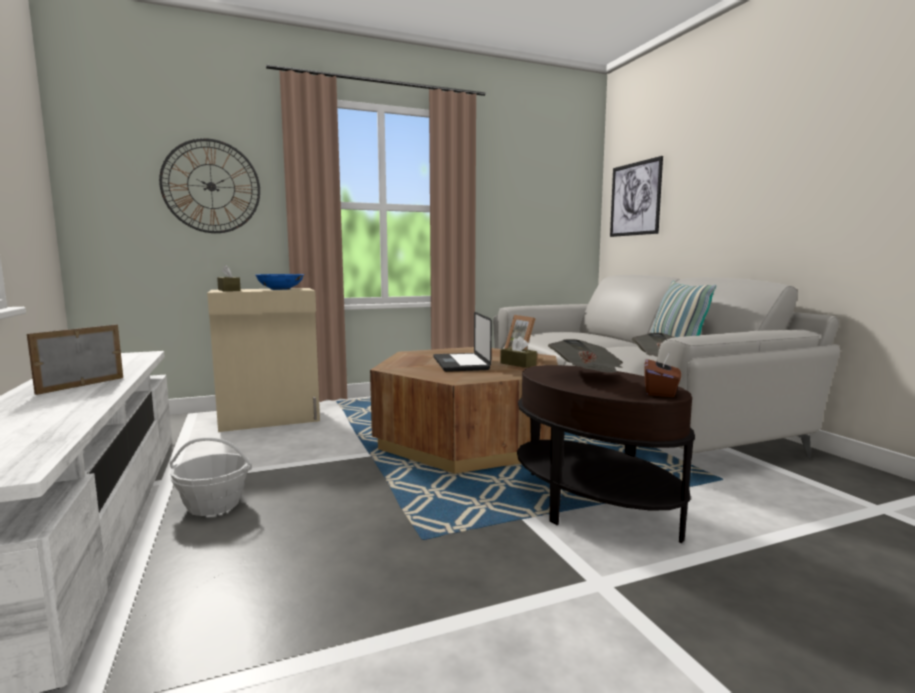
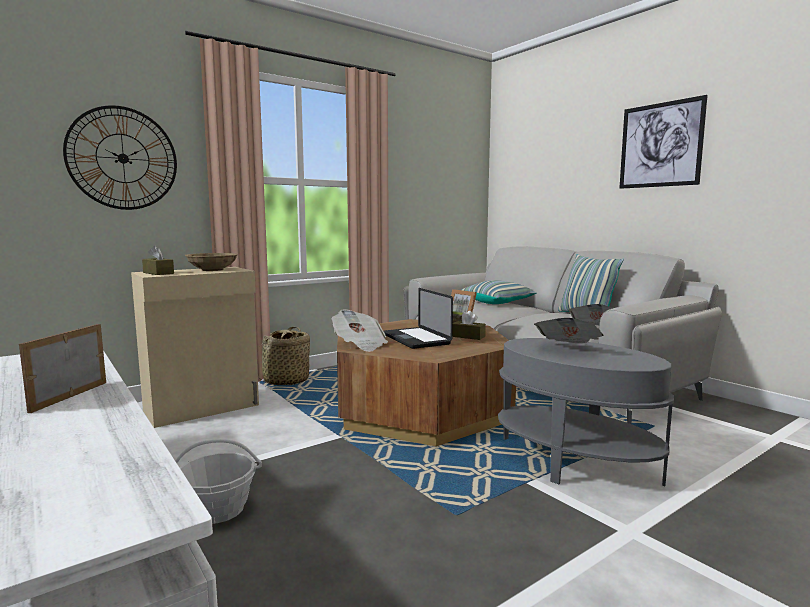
camera: 15 degrees left, 0 degrees up
(280, 289) = (213, 270): blue bowl -> beige bowl
(360, 402) = (285, 381): none -> basket
(398, 365) = (360, 345): none -> newspaper
(588, 334) = (498, 302): none -> pillow
(593, 506) = (575, 462): brown side table -> grey side table
(635, 199) = (524, 178): picture -> picture (660, 145)
(660, 392) = (643, 360): brown tissue box -> none

